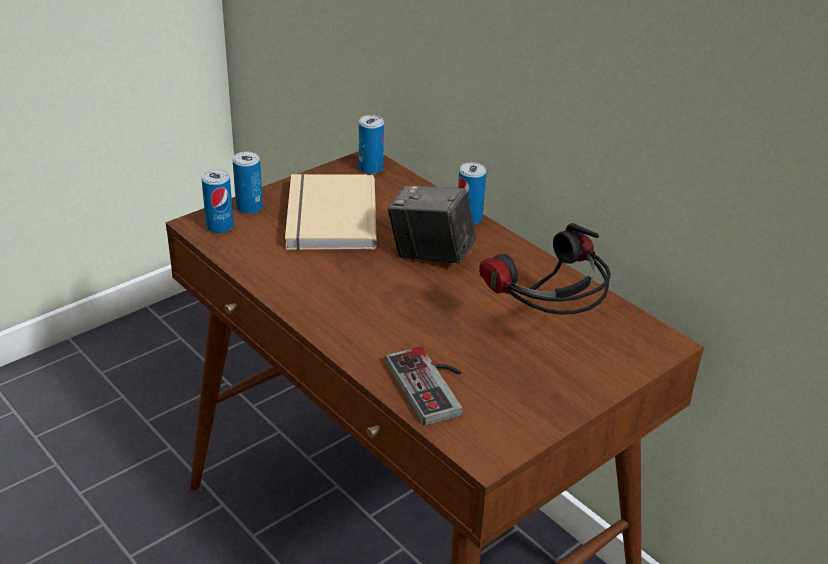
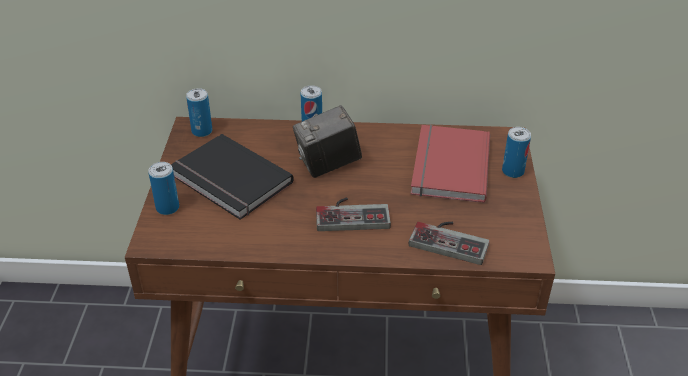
camera: 45 degrees left, 5 degrees up
(220, 226) = (170, 234): can -> can (512, 171)
(327, 217) = (229, 181): beige book -> black book
(382, 305) = (352, 214): none -> game controller
(545, 326) = (447, 166): headphones -> red book

